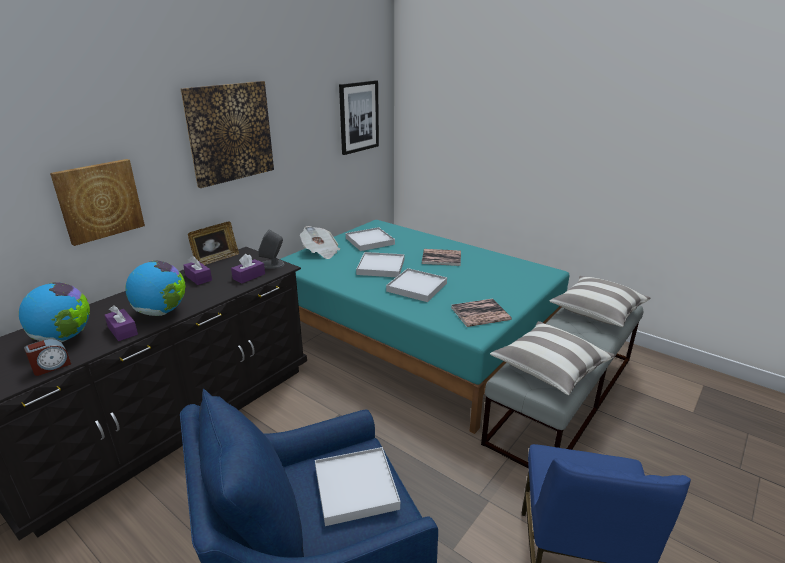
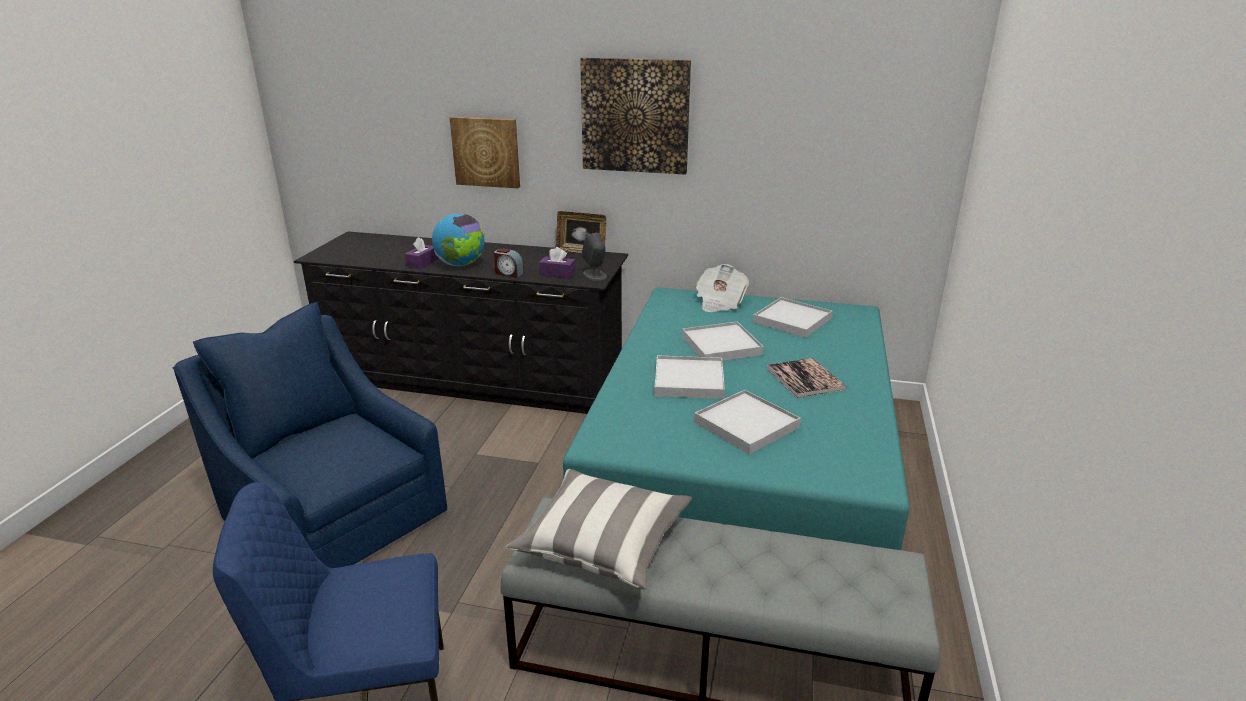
camera: 65 degrees right, 0 degrees up
(51, 366) = (362, 261): alarm clock -> alarm clock (509, 273)
(64, 338) = (401, 251): globe -> none
(198, 278) = (535, 257): purple tissue box -> none
(355, 488) = (336, 456): white tray -> white tray (746, 425)
(358, 117) = (872, 136): picture -> none
(480, 313) = (657, 440): book -> none
(597, 311) = (838, 579): pillow -> none

